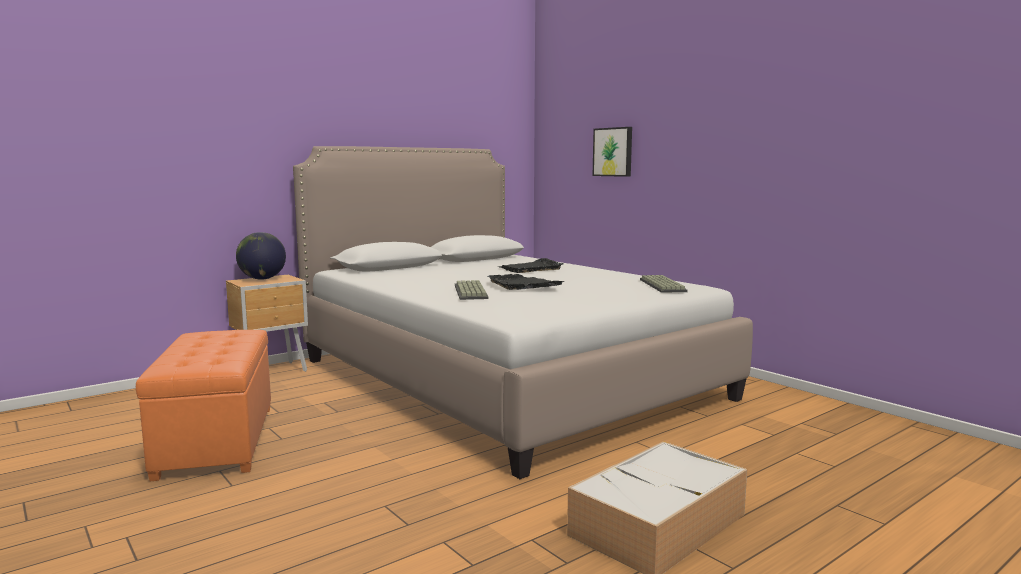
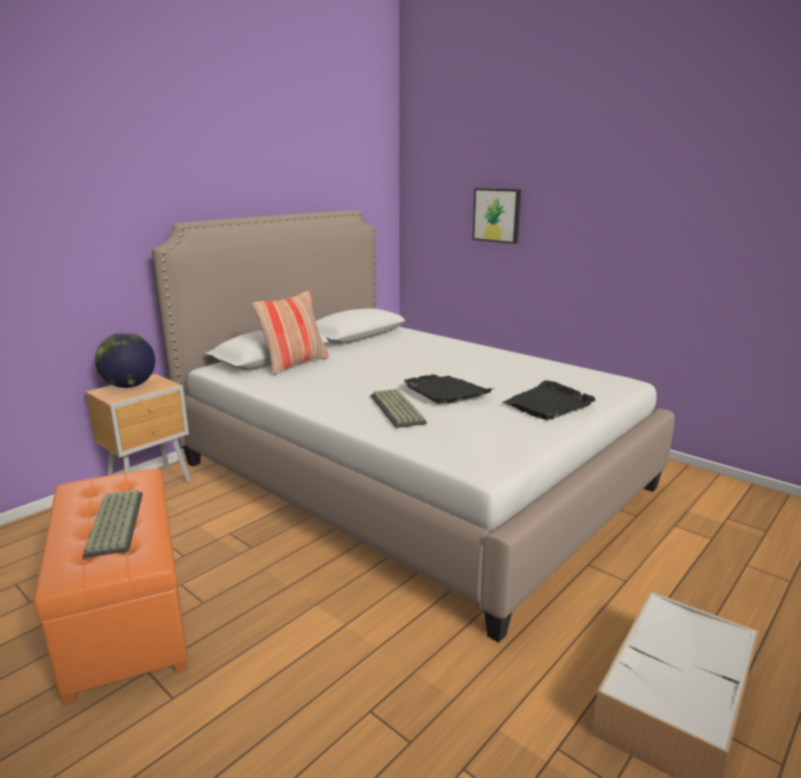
camera: 10 degrees left, 10 degrees up
(406, 270) = (294, 364): none -> pillow
(531, 268) = (428, 354): black tray -> black tray (548, 404)
(660, 285) = (585, 381): keyboard -> keyboard (113, 523)

